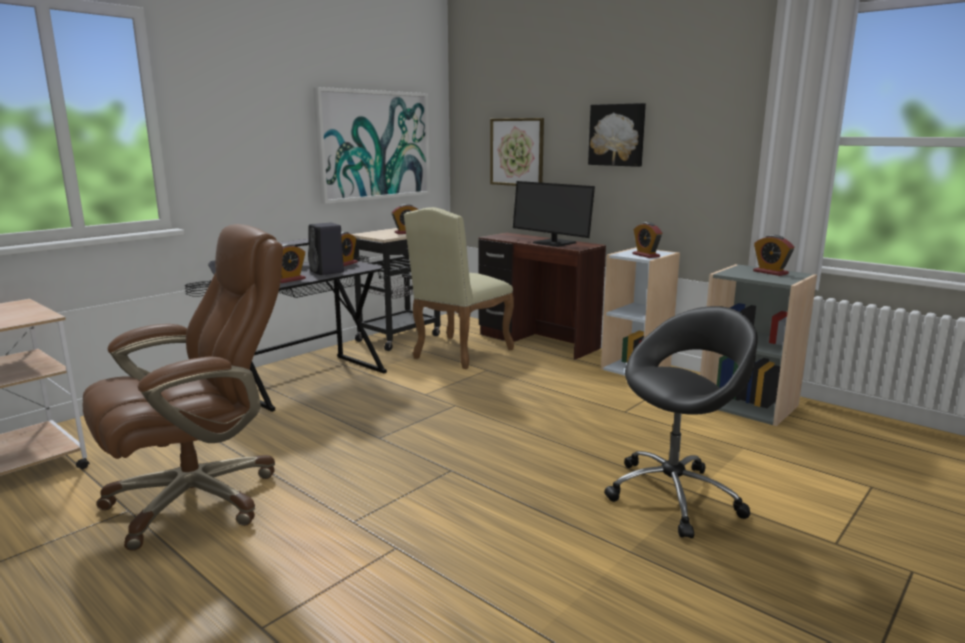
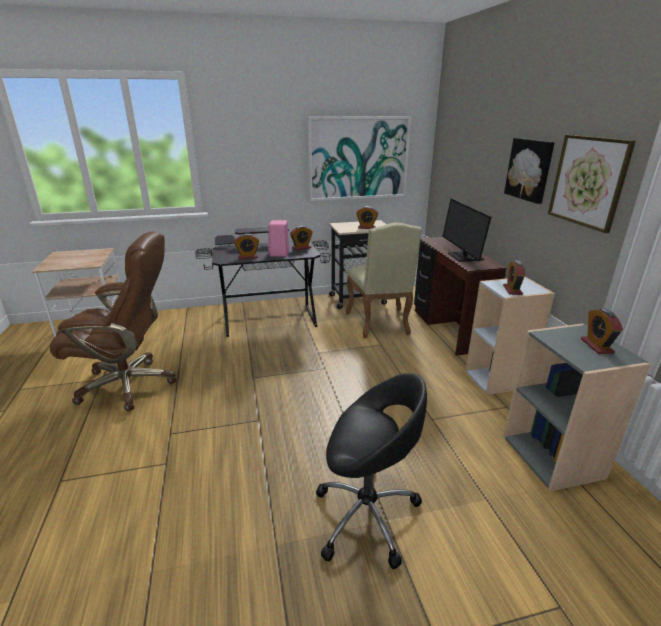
camera: 35 degrees right, 10 degrees up
(327, 272) = (279, 254): black speaker -> pink speaker
(459, 353) = (380, 324): beige chair -> beige chair turned 75 degrees counterclockwise
(517, 152) = (466, 171): picture -> picture (588, 181)

